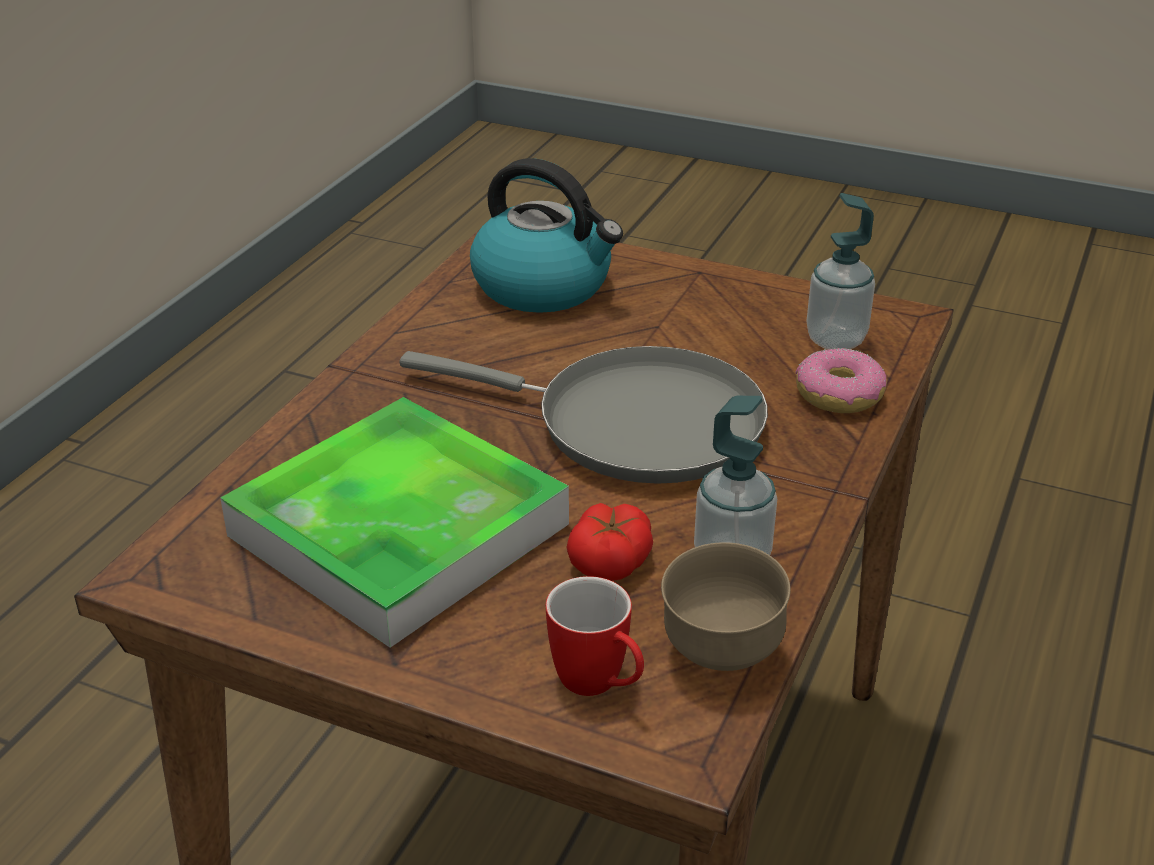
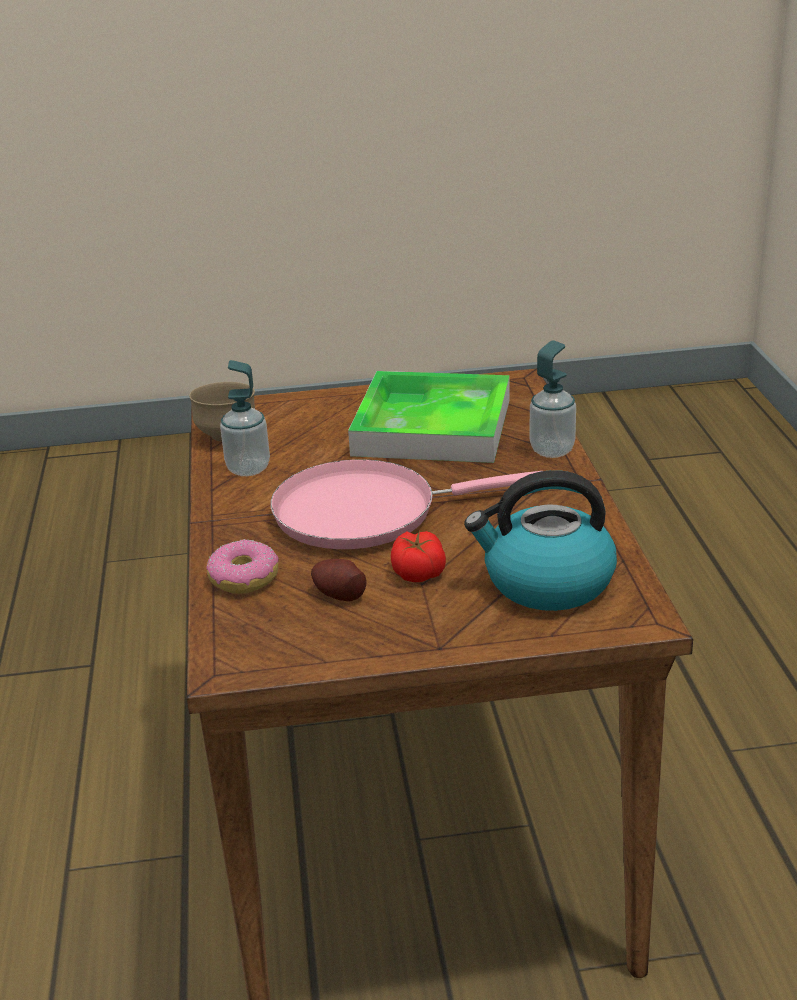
camera: 150 degrees right, 5 degrees down
(599, 686) = (273, 412): mug -> none
(610, 561) = (312, 450): tomato -> tomato (418, 571)
(633, 424) = (367, 512): grey frying pan -> pink frying pan
(749, 343) = (339, 594): none -> potato
(835, 340) = (273, 622): soap dispenser -> soap dispenser (552, 450)

